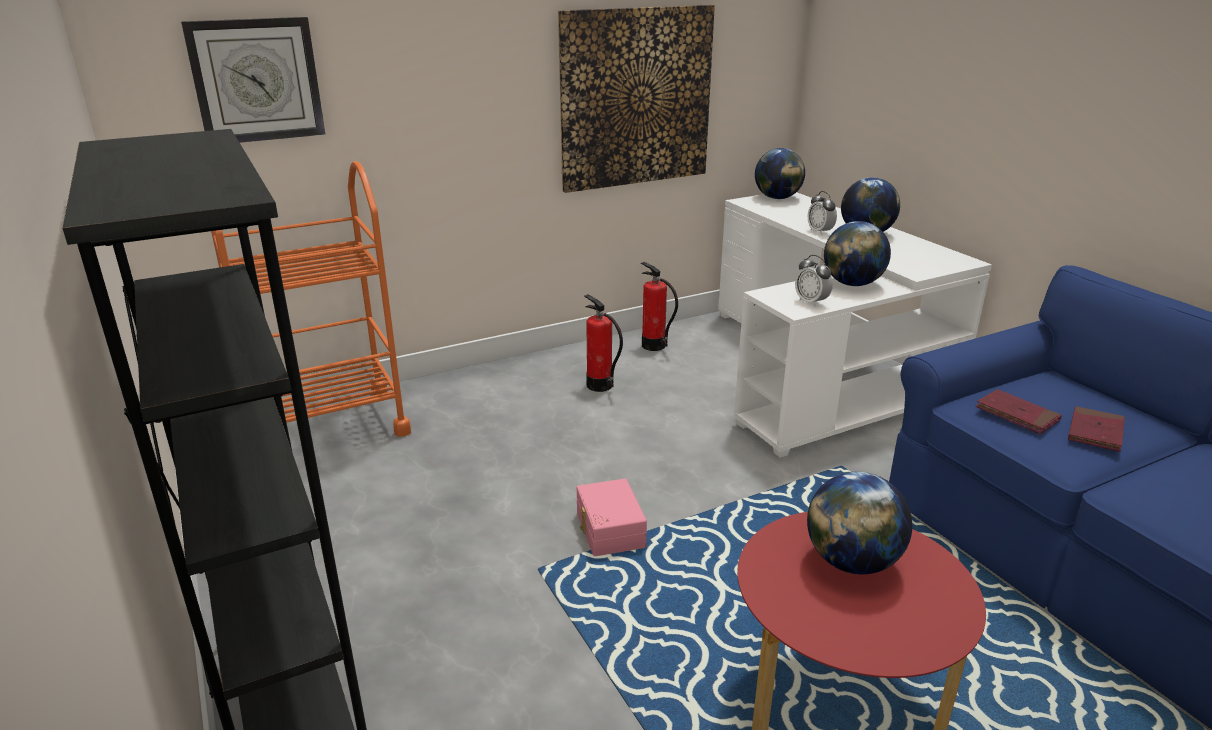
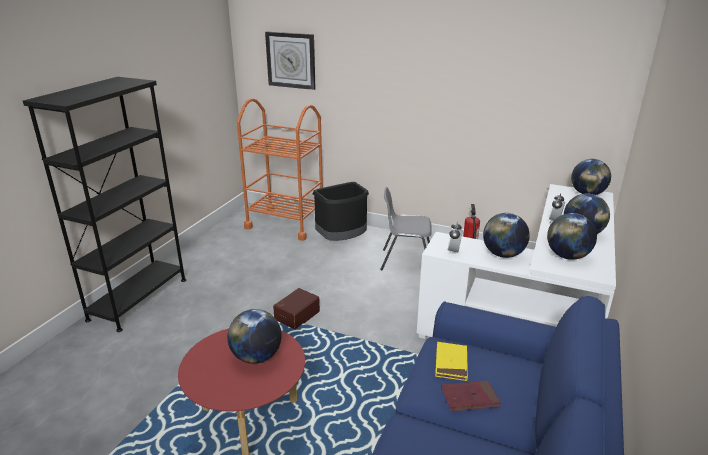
camera: 50 degrees right, 0 degrees up
(468, 404) = (342, 240): none -> black trash can
(599, 385) = (406, 261): fire extinguisher -> grey chair
(608, 530) = (296, 315): pink storage box -> brown storage box
(636, 98) = (490, 102): picture -> none
(908, 257) = (567, 256): none -> globe
(1017, 415) = (451, 363): red book -> yellow book

